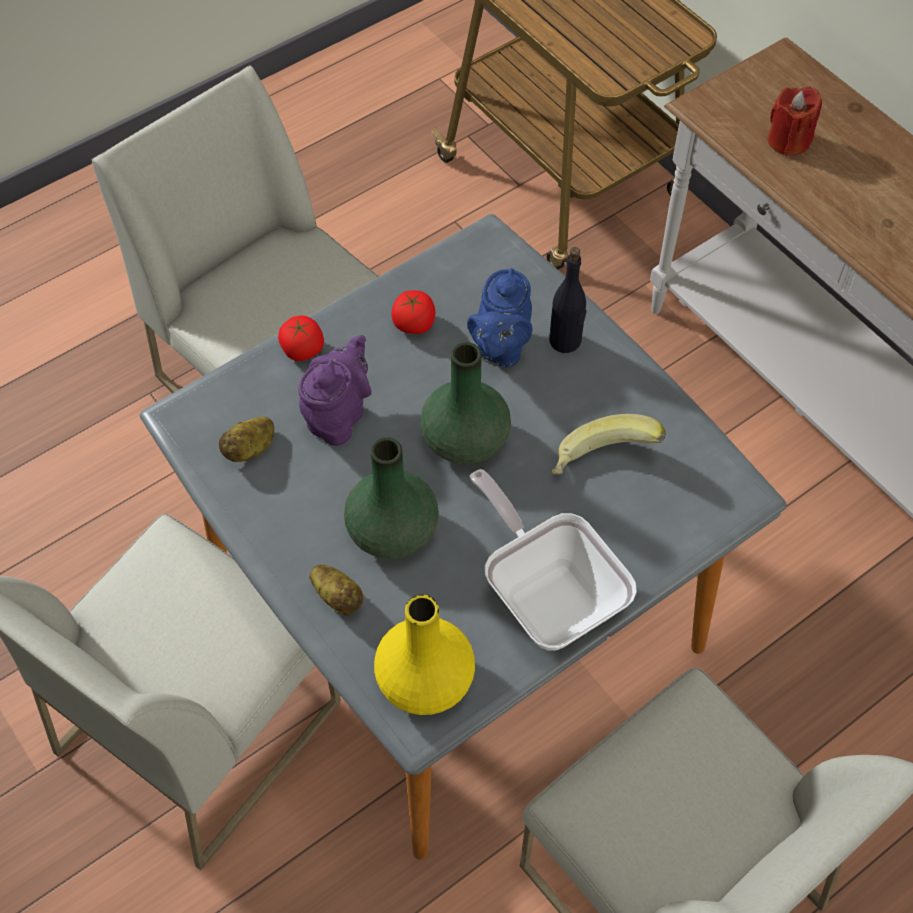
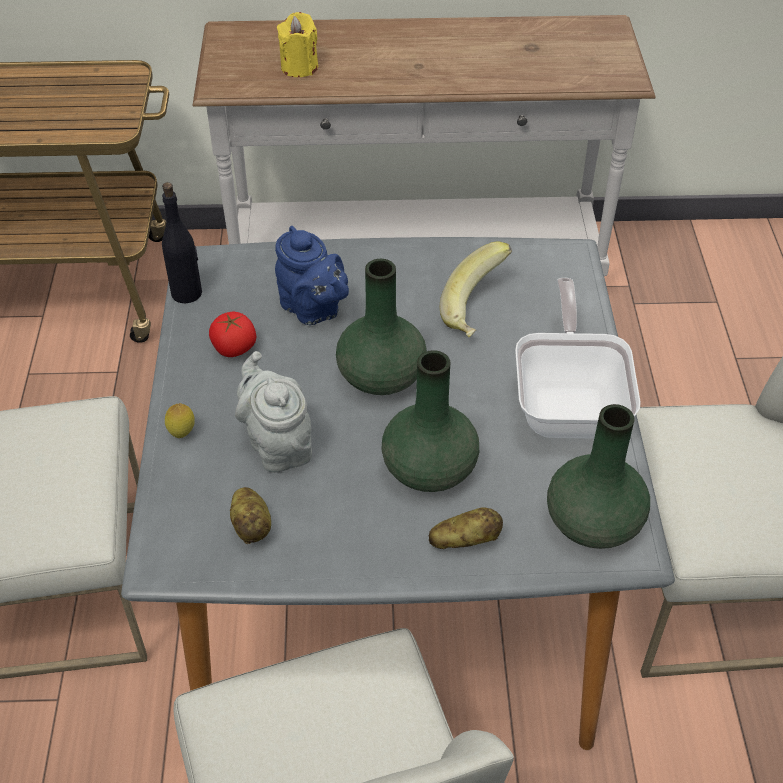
camera: 55 degrees left, 10 degrees down
(302, 349) = (182, 434): tomato -> lemon
(338, 415) = (278, 445): purple teapot -> grey teapot
(424, 680) = (593, 523): yellow vase -> green vase
(547, 593) = (569, 403): frying pan -> frying pan turned 90 degrees clockwise
(565, 341) = (345, 271): black bottle -> black bottle (187, 293)
(788, 140) = (299, 67): red candle -> yellow candle

